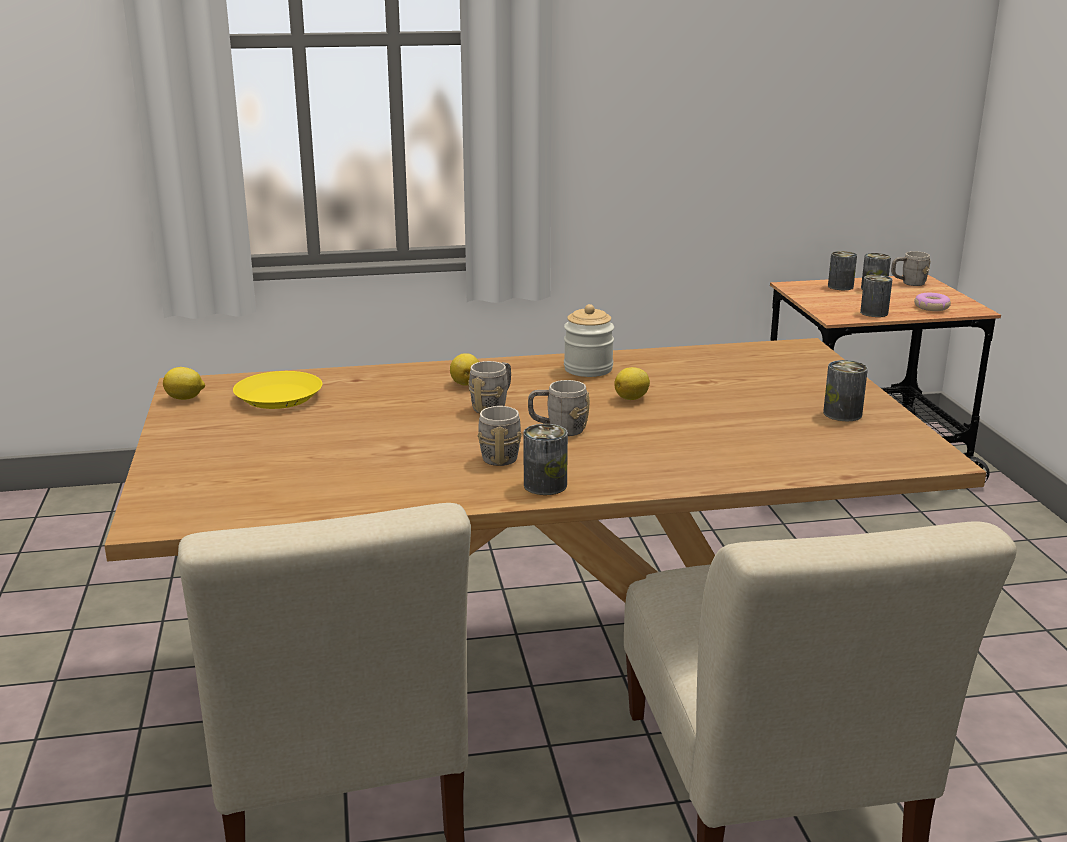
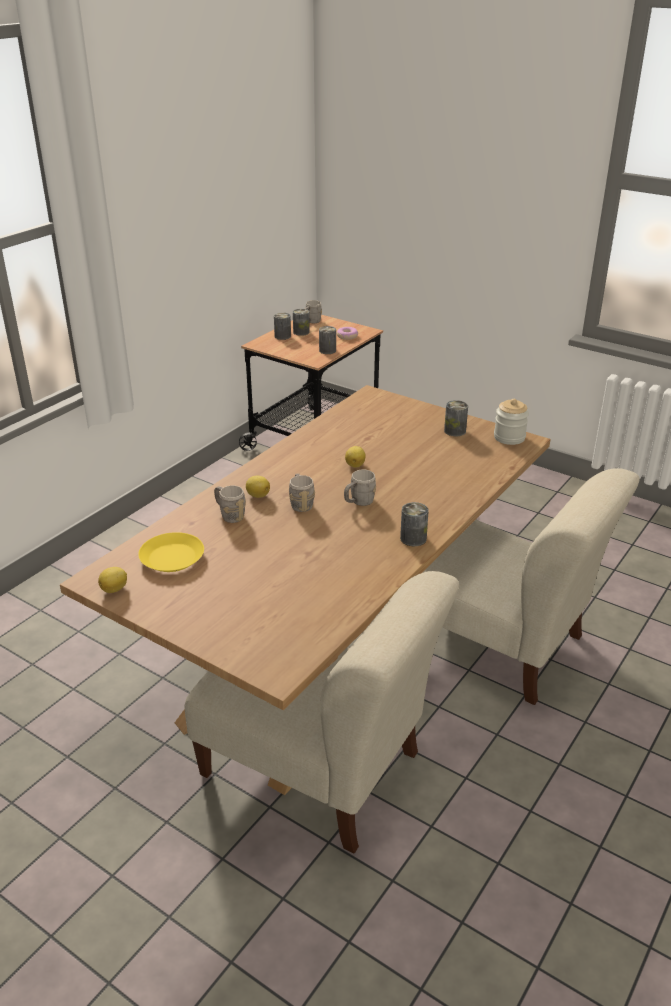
camera: 45 degrees left, 10 degrees up
(499, 455) = (361, 532): grey mug -> grey mug (229, 515)
(588, 369) = (300, 455): jar -> jar (509, 437)

